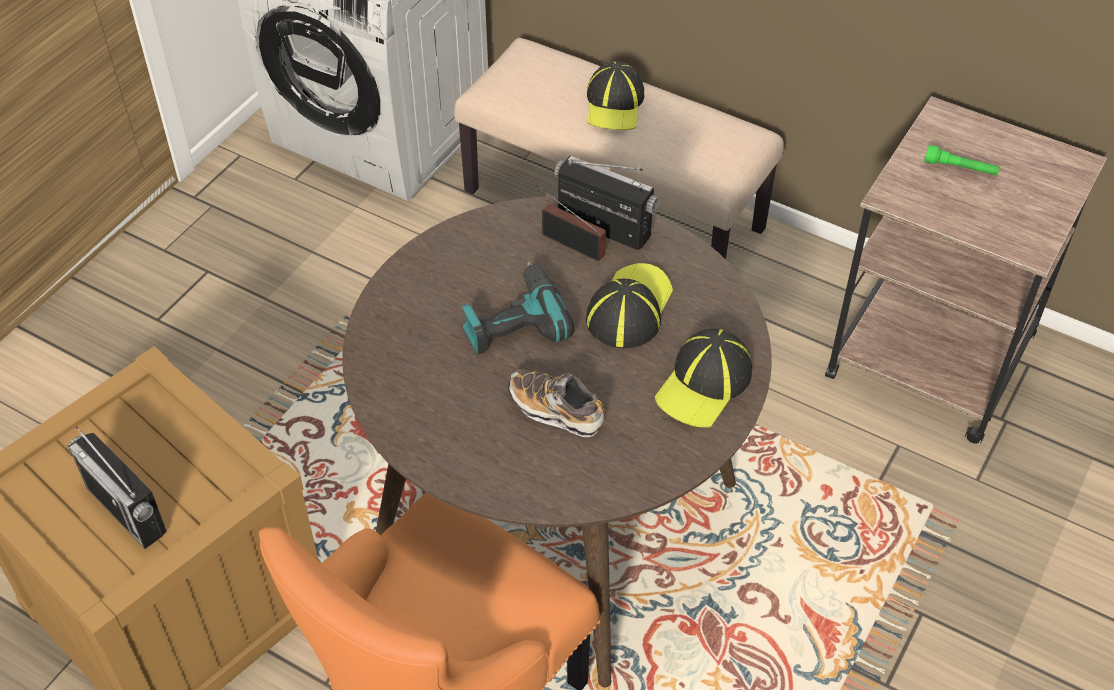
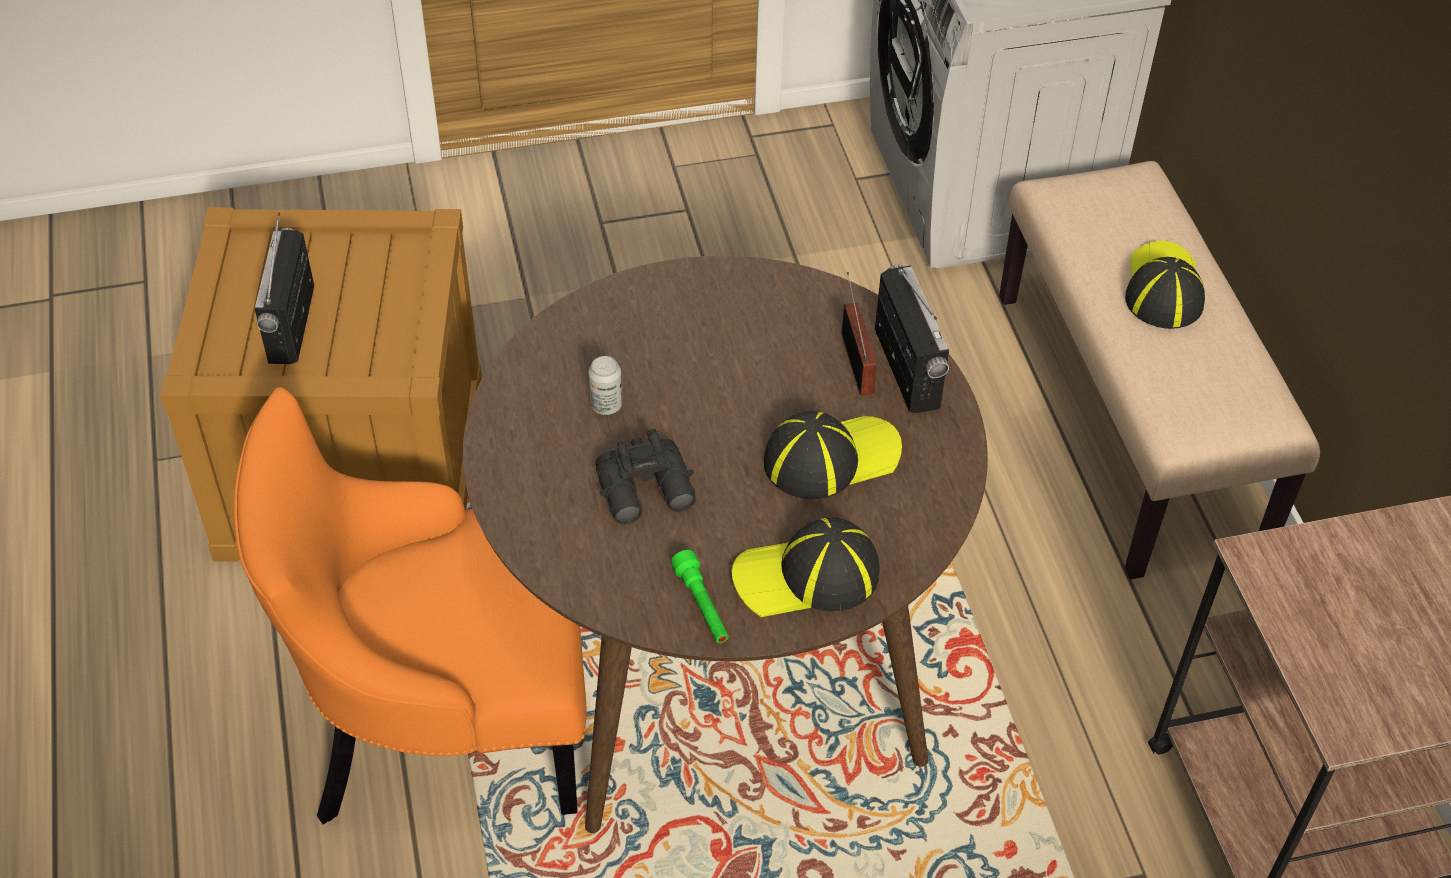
camera: 45 degrees right, 0 degrees up
(462, 380) = (606, 405): none -> can
(513, 320) = (715, 389): power drill -> none
(556, 410) = (648, 492): shoe -> black binoculars
(614, 104) = (1163, 288): cap -> cap turned 135 degrees clockwise
(960, 168) = (1381, 589): green flashlight -> green flashlight (702, 605)

